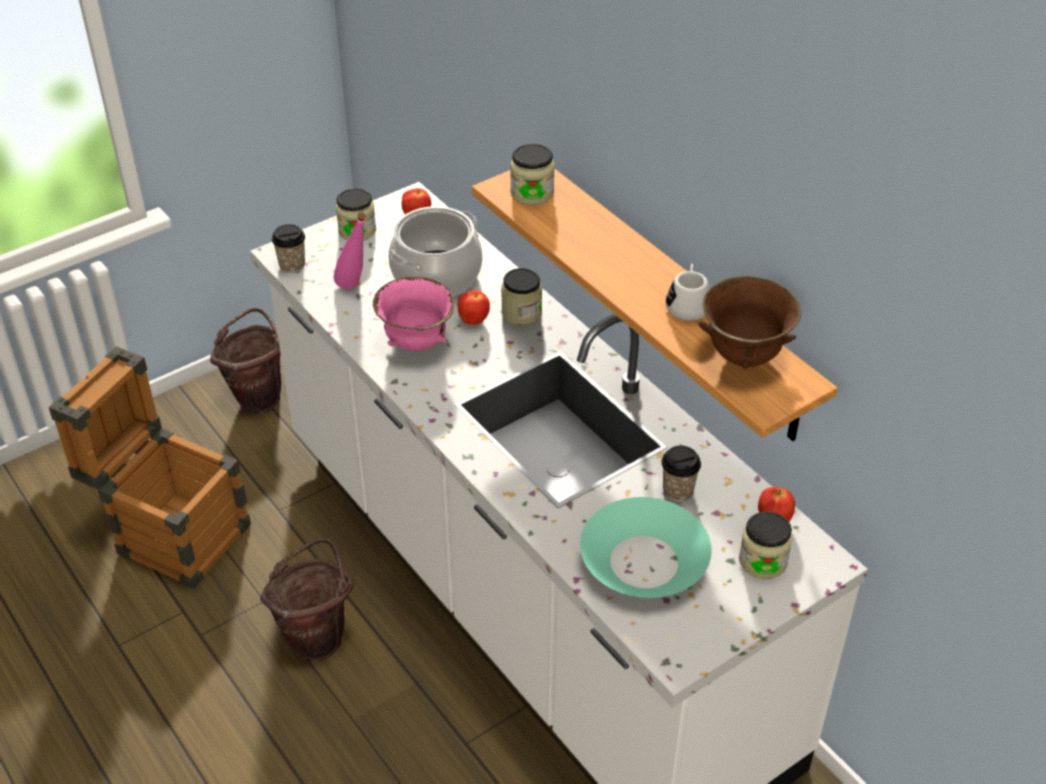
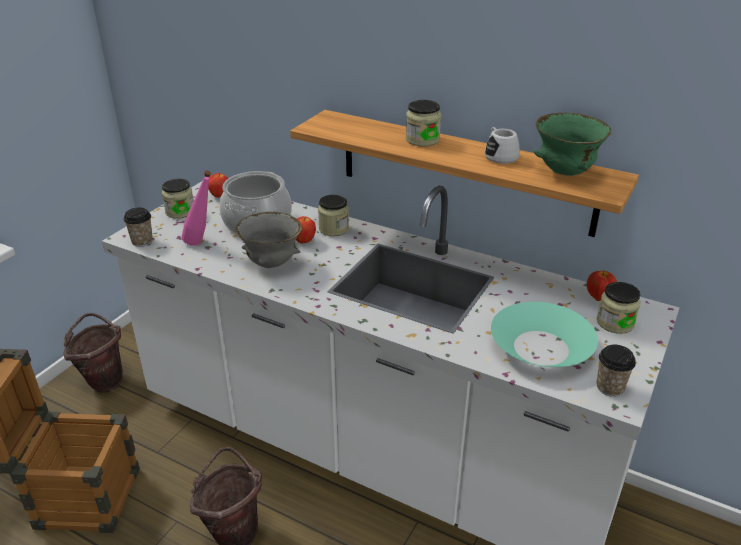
camera: 25 degrees left, 10 degrees down
(416, 344) = (271, 264): pink bowl -> grey bowl
(532, 193) = (337, 125): jar -> jar (422, 140)
(678, 491) = (524, 299): cup -> cup (610, 387)
(743, 357) = (565, 173): brown bowl -> green bowl

